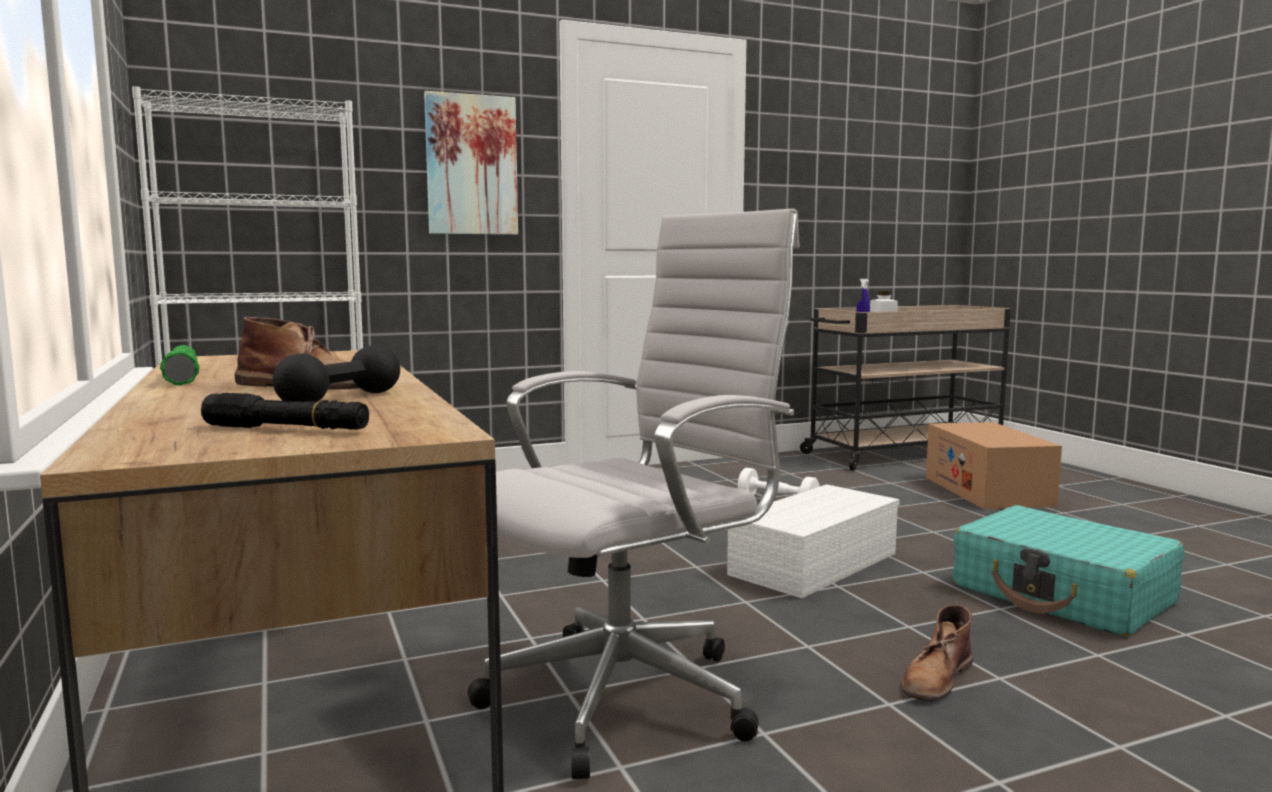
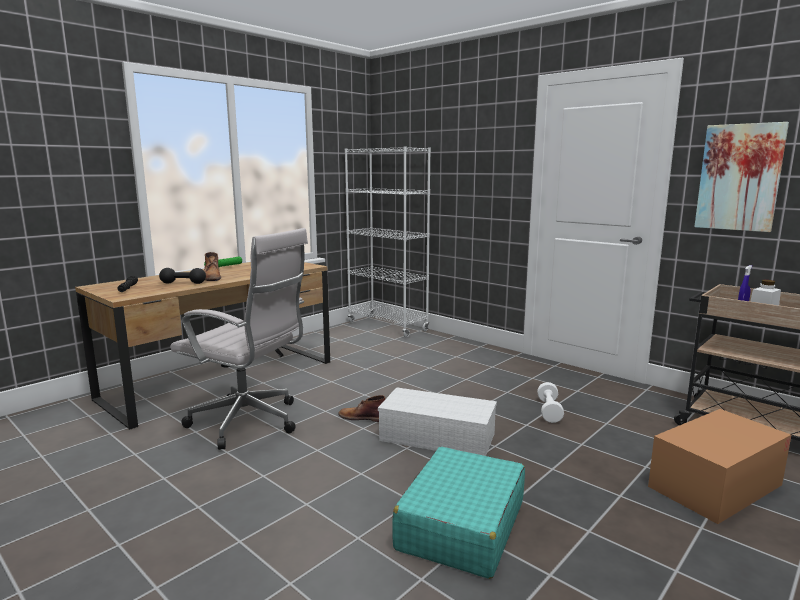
camera: 65 degrees right, 5 degrees up
(471, 165) = (485, 169): picture -> picture (739, 177)
(936, 678) = (296, 485): brown boot -> brown boot (363, 417)

